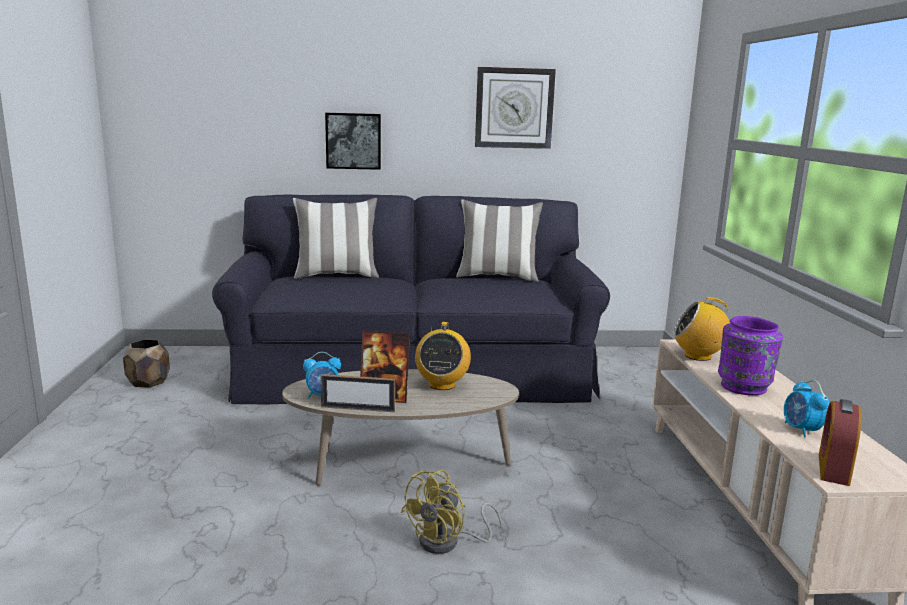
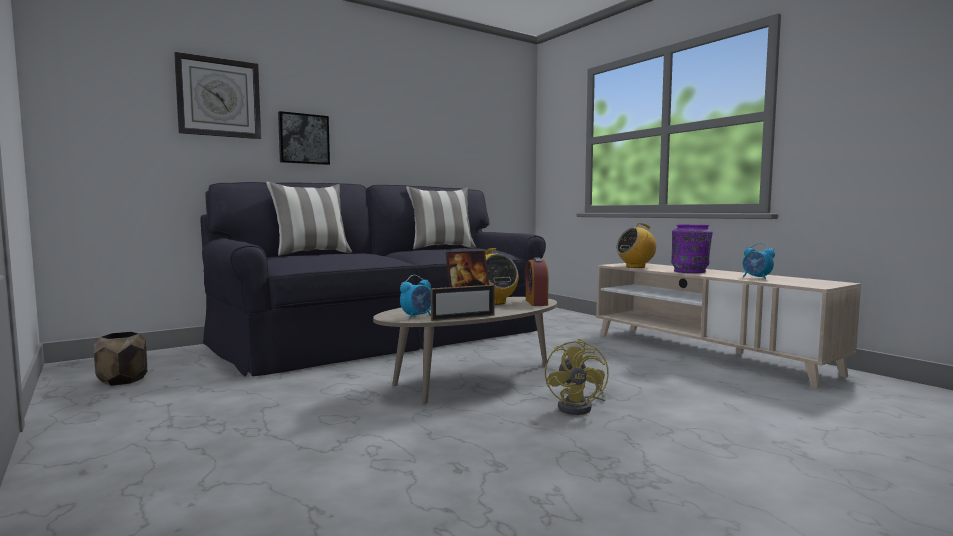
camera: 30 degrees left, 10 degrees down
(514, 108) = (428, 120): wall clock -> wall clock (219, 98)
(833, 469) = (807, 284): alarm clock -> alarm clock (536, 302)

